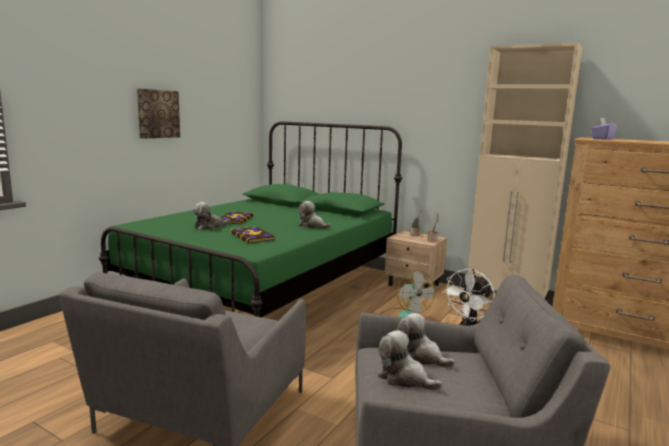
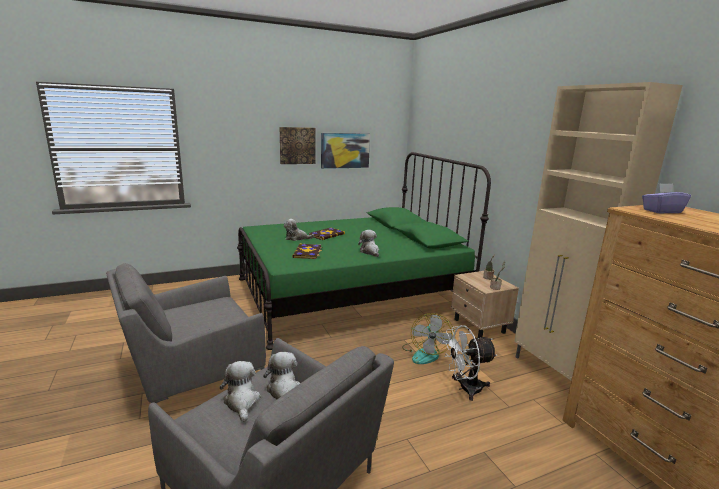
camera: 35 degrees right, 5 degrees up
(208, 121) = (345, 150): none -> picture

